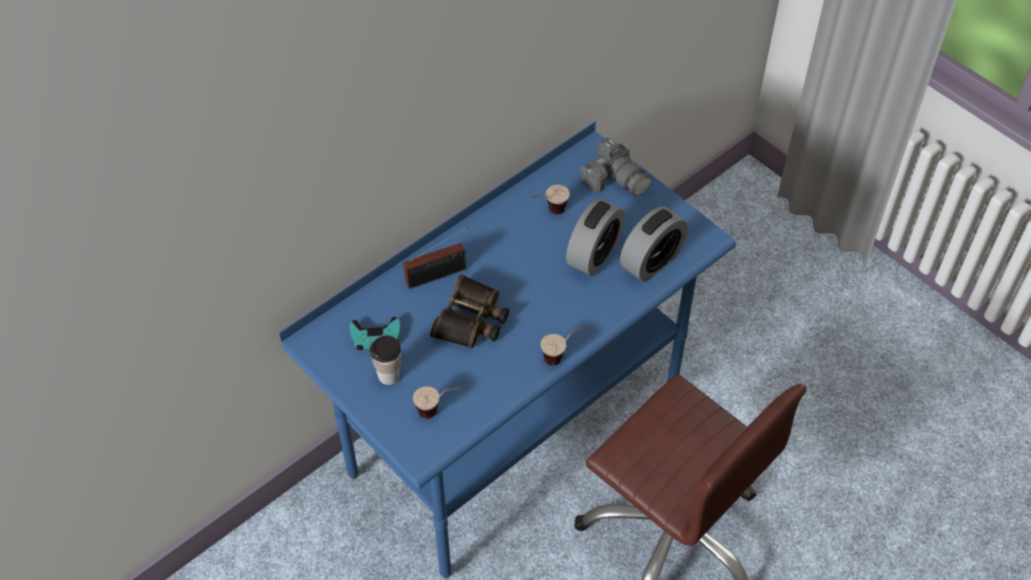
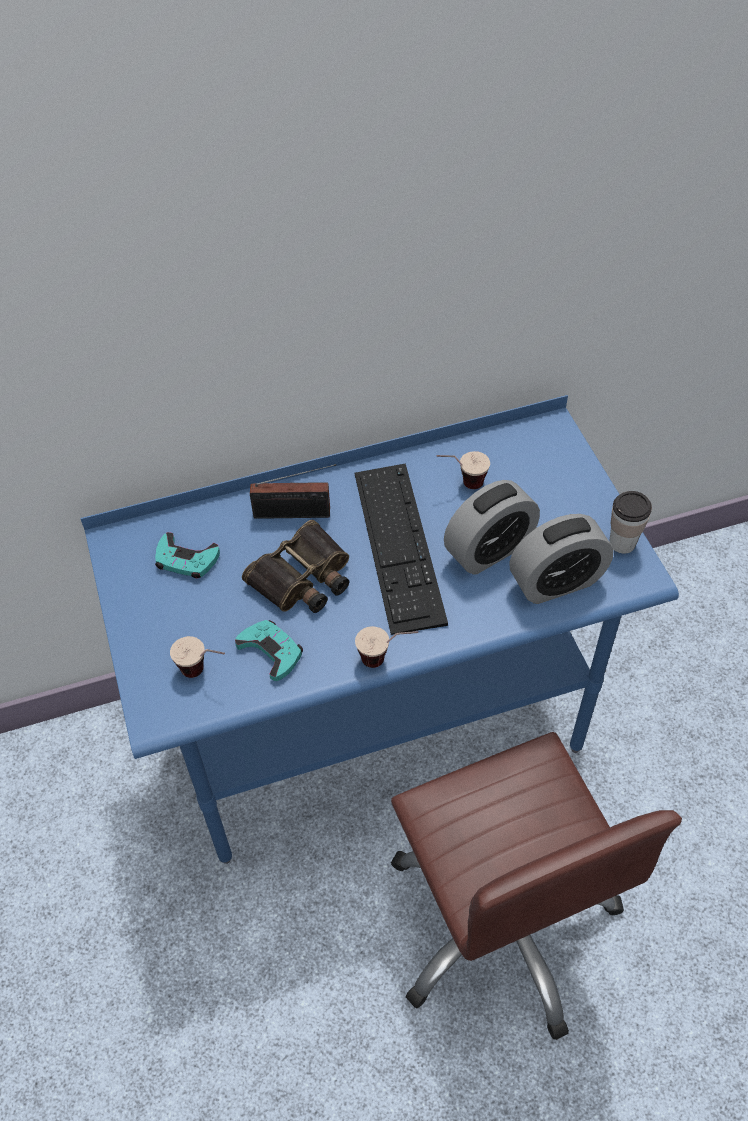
camera: 25 degrees right, 0 degrees up
(389, 375) = (174, 610): cup -> cup (622, 543)
(478, 379) = (271, 651): none -> turquoise game controller
(527, 273) = (398, 545): none -> keyboard
(615, 179) = (561, 470): camera -> none

